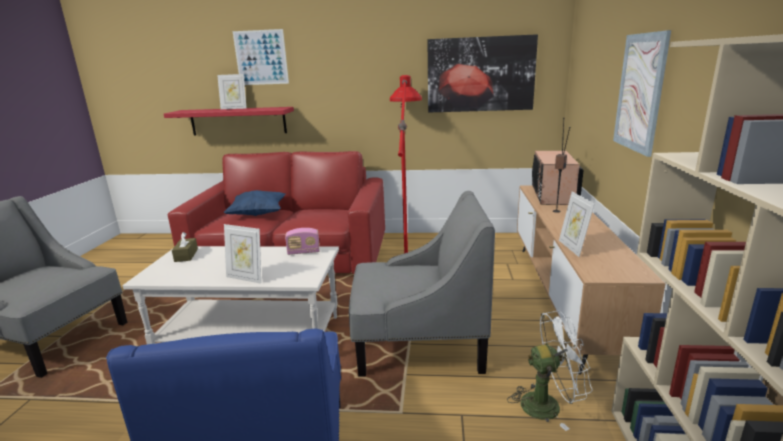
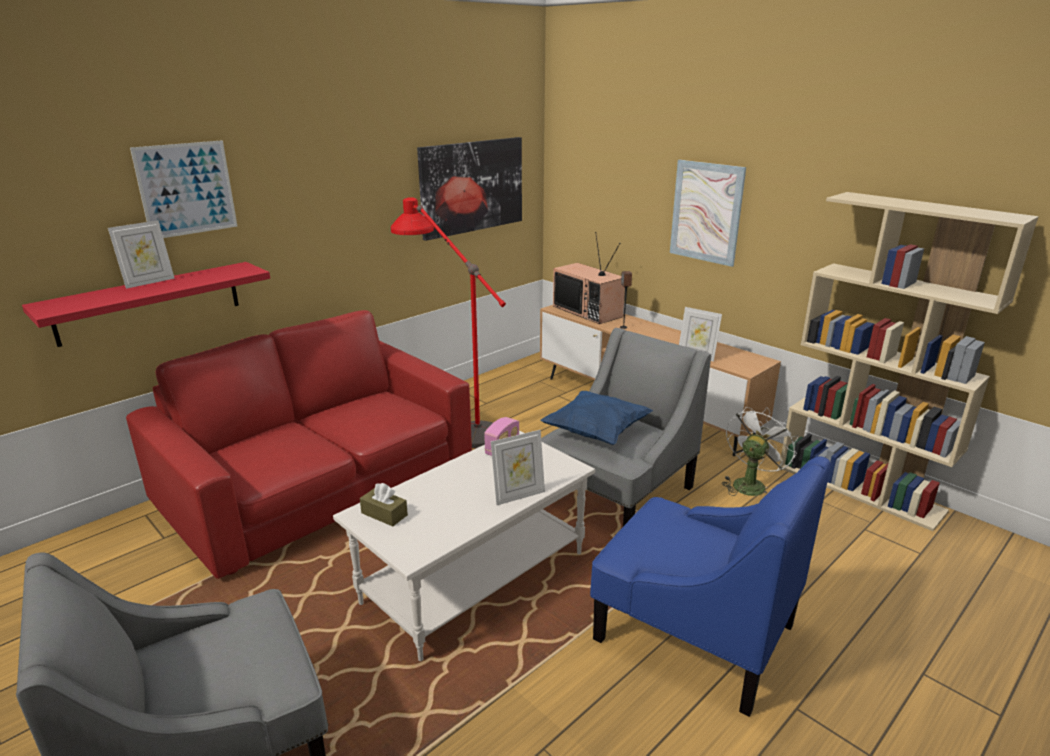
camera: 50 degrees left, 5 degrees up
(258, 214) = (285, 441): blue pillow -> blue pillow (596, 432)

